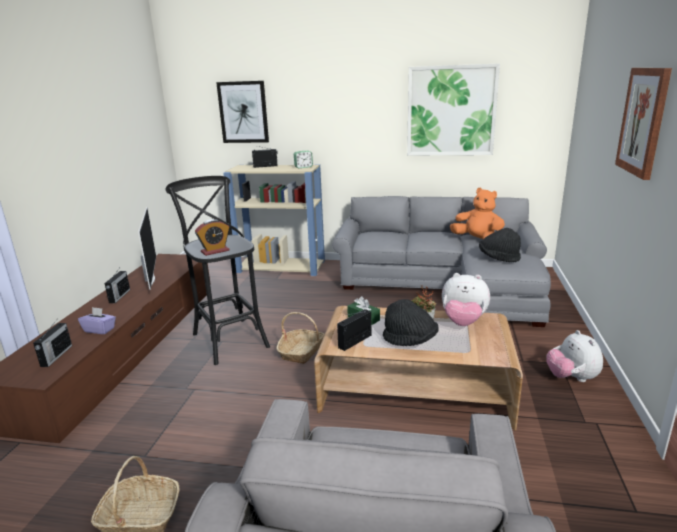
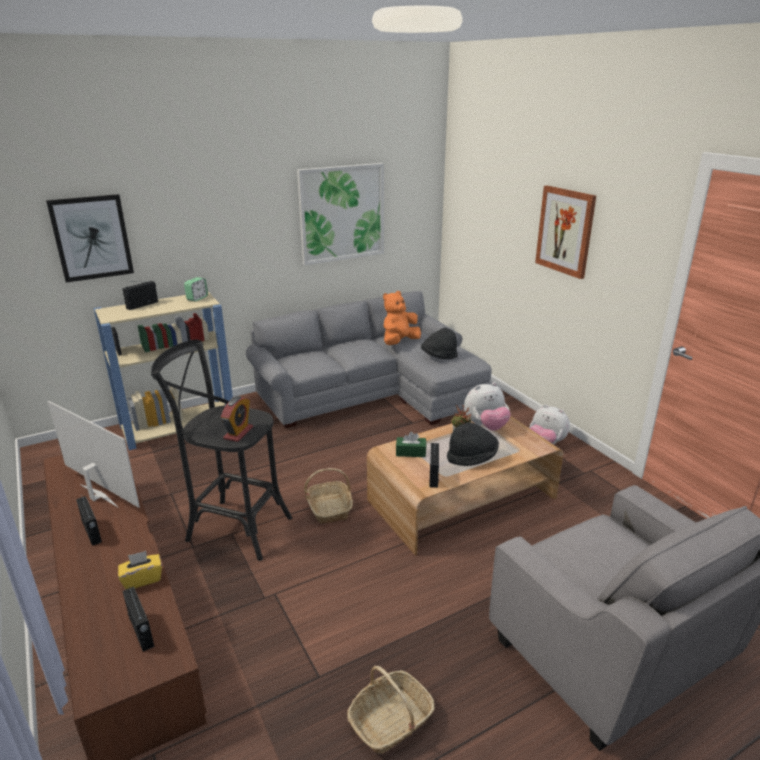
camera: 40 degrees left, 5 degrees up
(100, 330) = (142, 579): purple tissue box -> yellow tissue box
(478, 240) = (399, 342): orange plush toy -> orange plush toy turned 45 degrees counterclockwise

